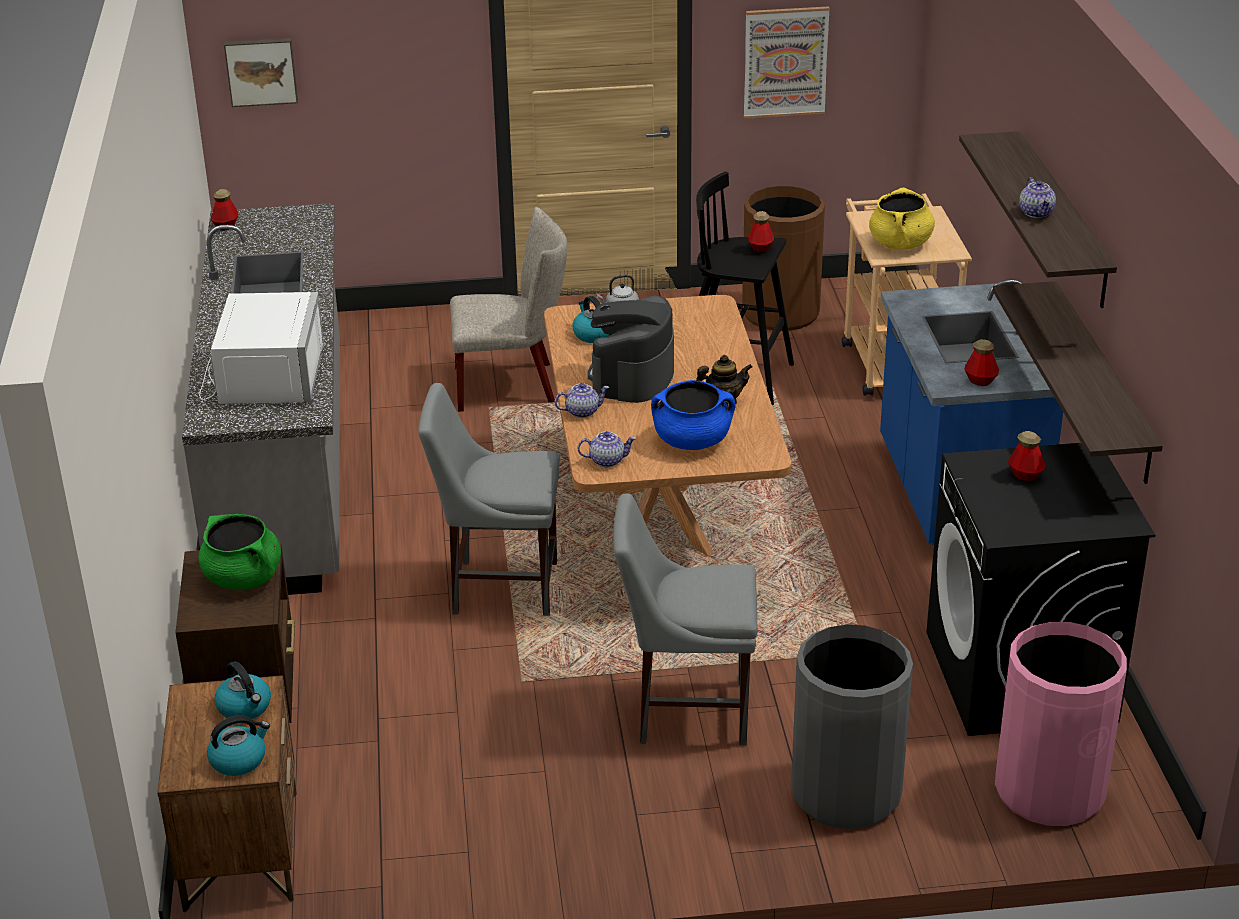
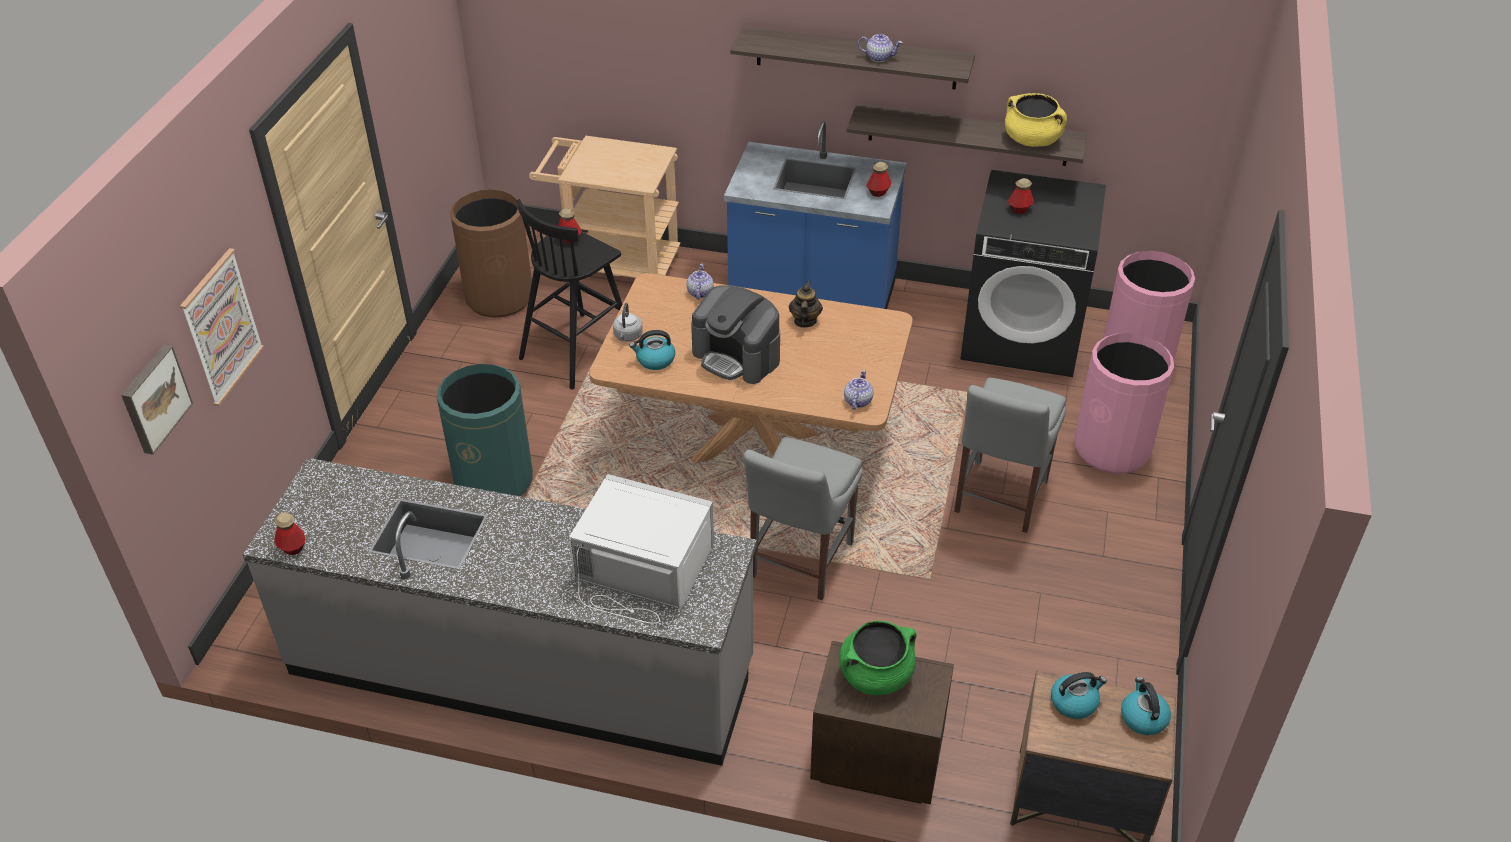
camera: 70 degrees left, 10 degrees up
(512, 385) = (494, 480): beige chair -> green trash can
(582, 411) = (776, 396): teapot -> teapot (699, 292)
(692, 441) = (852, 350): blue cooking pot -> none
(785, 62) = (414, 101): picture -> picture (221, 327)
(846, 793) = (1112, 448): grey trash can -> pink trash can
(900, 244) = (632, 170): yellow cooking pot -> yellow cooking pot (1032, 140)

